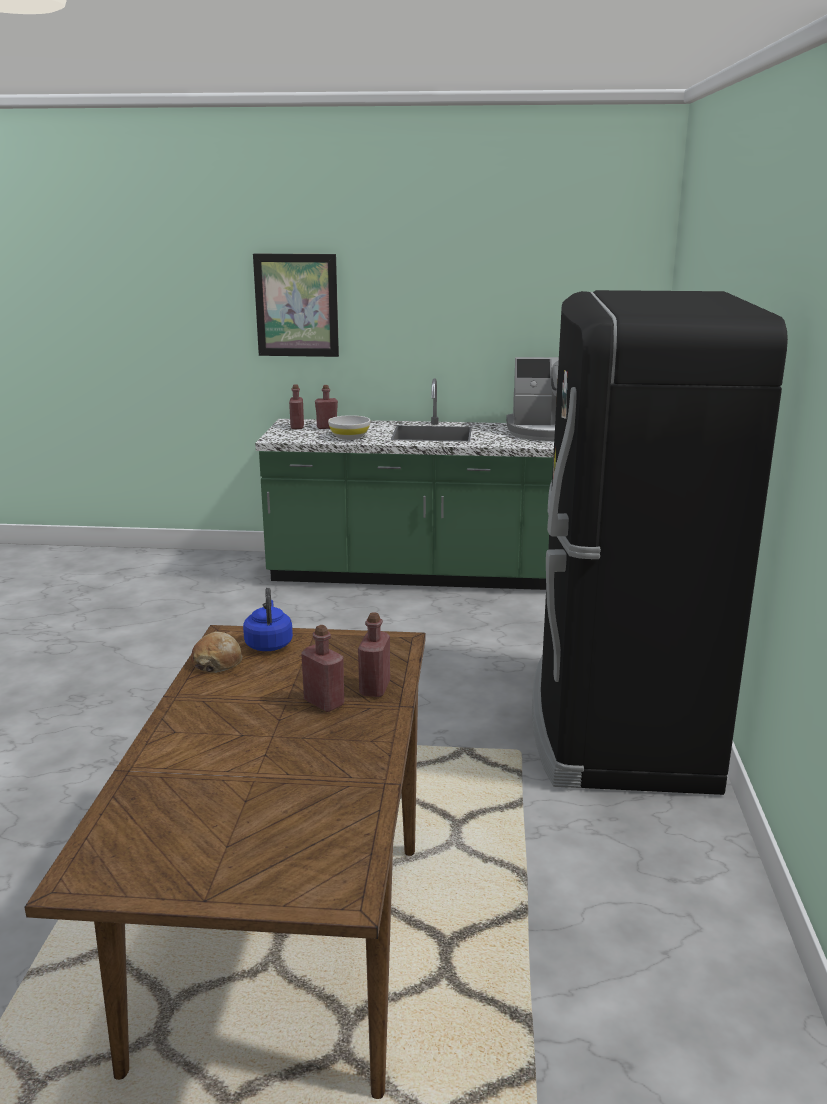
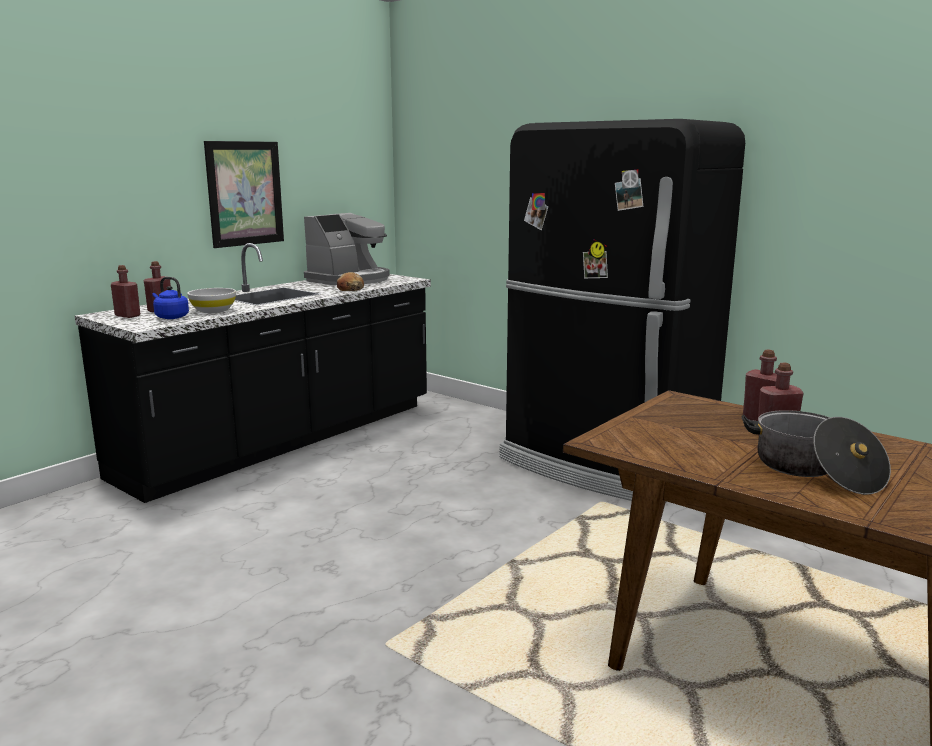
camera: 55 degrees left, 5 degrees down
(217, 662) = (658, 454): bread -> bread (350, 289)
(238, 732) = (814, 471): none -> cooking pot
(269, 643) = (637, 432): blue kettle -> blue kettle (170, 317)
(296, 305) = (83, 175): picture -> picture (245, 193)
(435, 575) = (284, 440): green counter -> black counter

